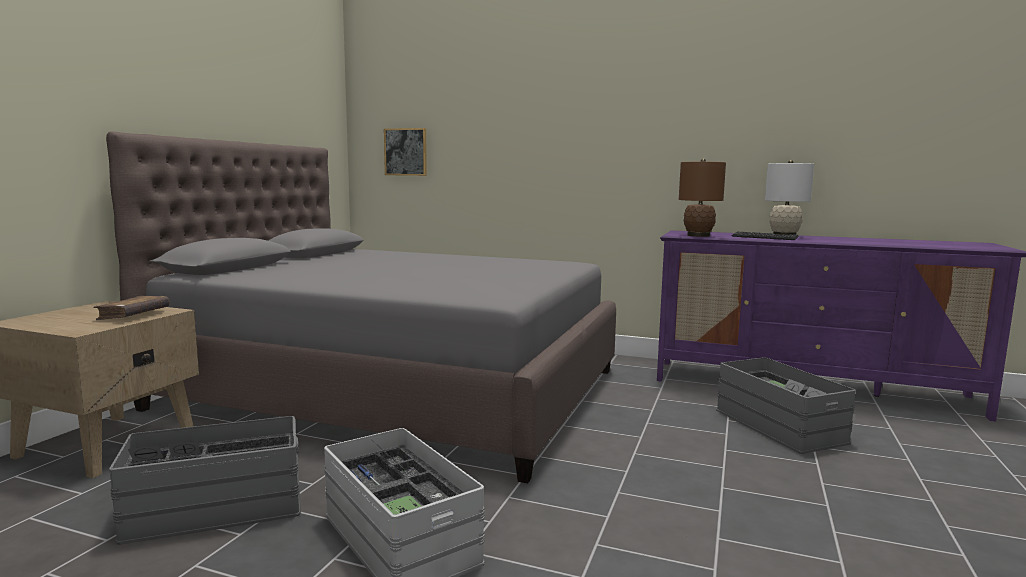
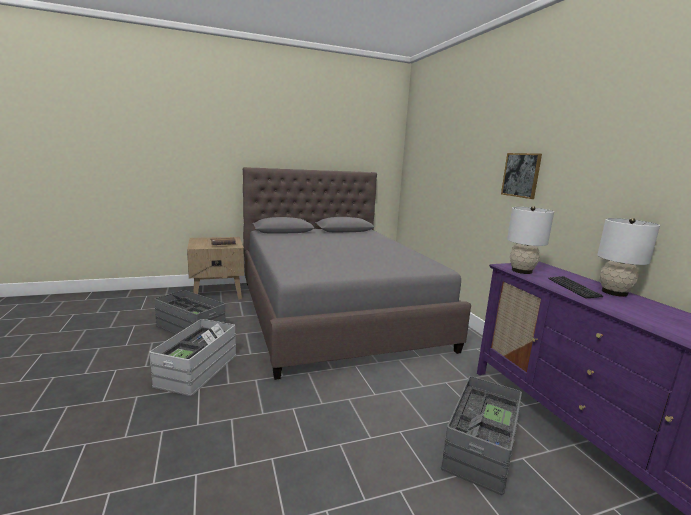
camera: 50 degrees right, 5 degrees up
(406, 152) = (420, 176): picture -> picture (521, 175)
(698, 235) = (521, 271): brown table lamp -> white table lamp

